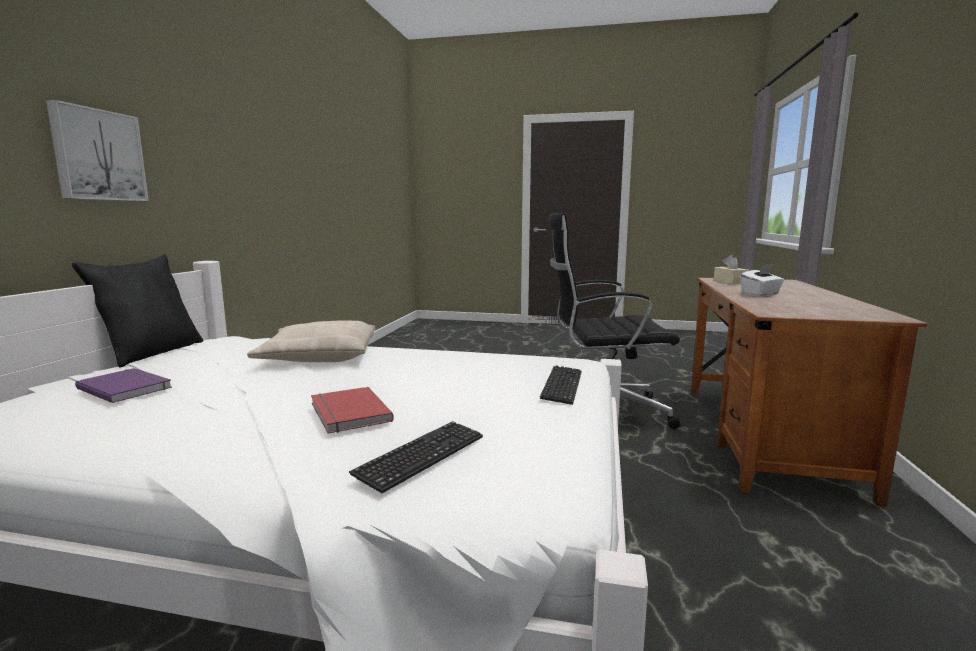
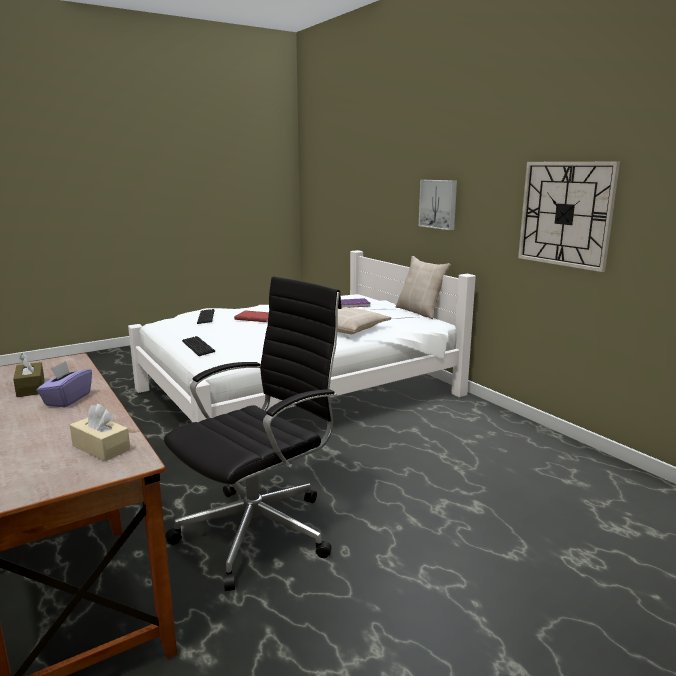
camera: 135 degrees right, 5 degrees up
(151, 353) = (420, 312): black pillow -> beige pillow
(266, 175) = (565, 214): none -> wall clock
(760, 294) = (67, 399): white tissue box -> purple tissue box
(801, 302) = (31, 388): none -> brown tissue box

